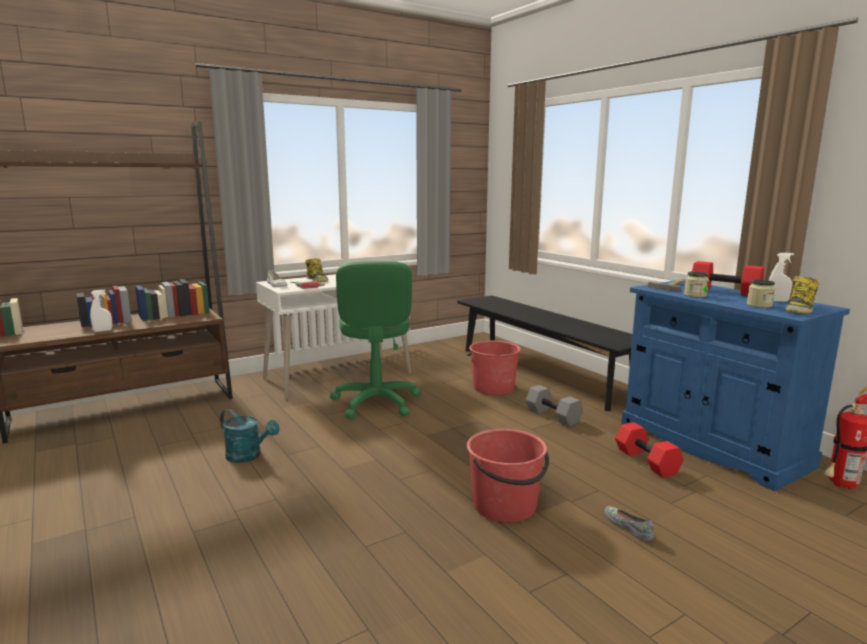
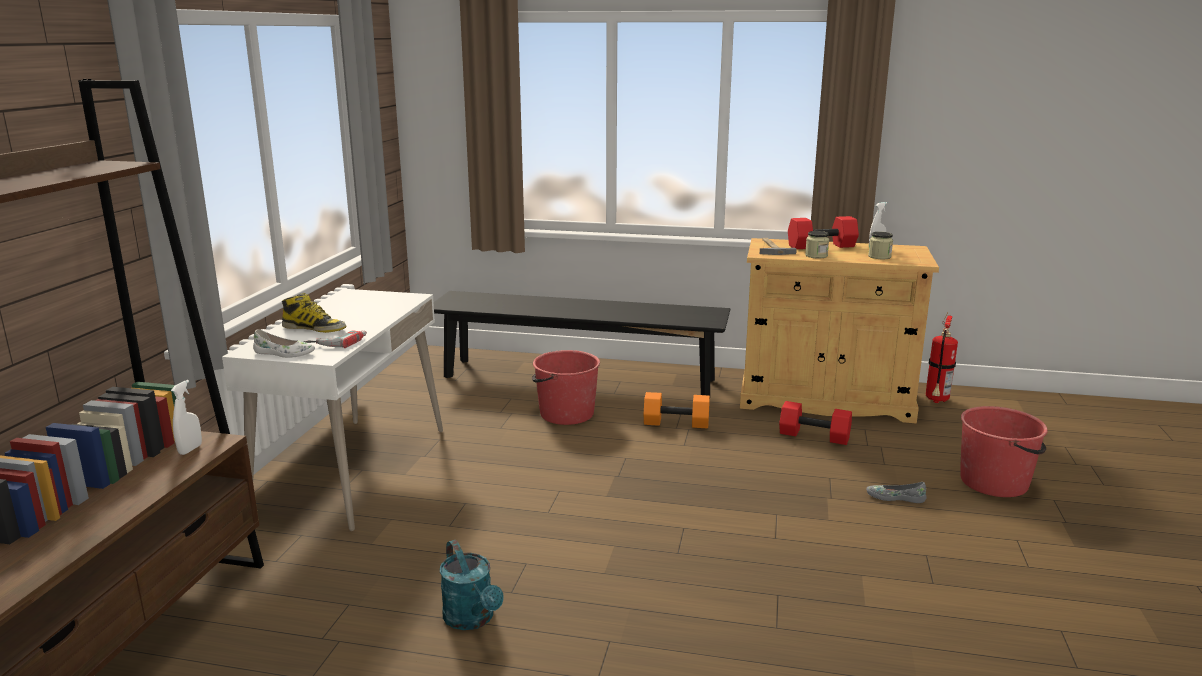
camera: 45 degrees left, 5 degrees up
(103, 331) = (91, 532): white spray bottle -> white spray bottle (190, 449)
(248, 456) = (472, 619): turquoise watering can -> turquoise watering can turned 75 degrees clockwise
(376, 402) = (477, 483): green office chair -> none
(505, 506) = (799, 527): red bucket -> red bucket (995, 482)
(554, 416) = (677, 423): grey dumbbell -> orange dumbbell
(712, 444) = (825, 400): blue cabinet -> beige cabinet
(800, 309) = (909, 254): boot -> none

